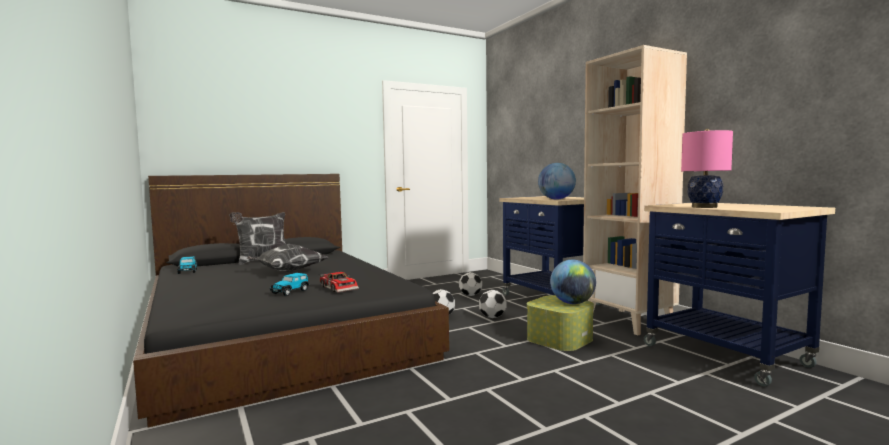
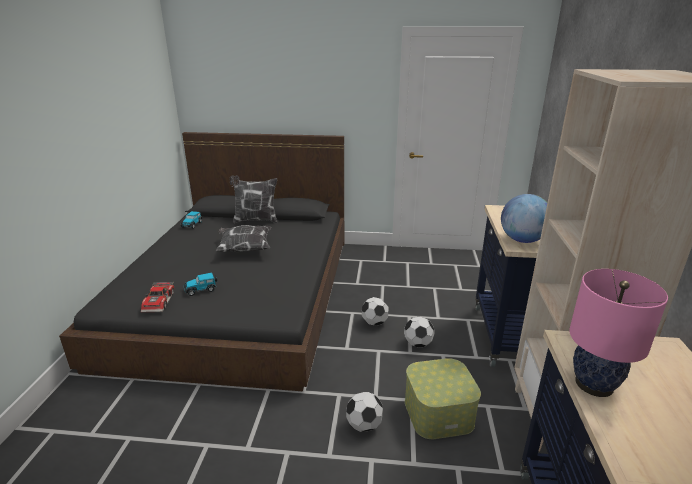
camera: 35 degrees right, 20 degrees up
(339, 287) = (237, 296): toy car -> toy car (160, 301)
(470, 295) = (441, 296): football -> football (364, 425)
(572, 303) = (455, 387): globe -> none

